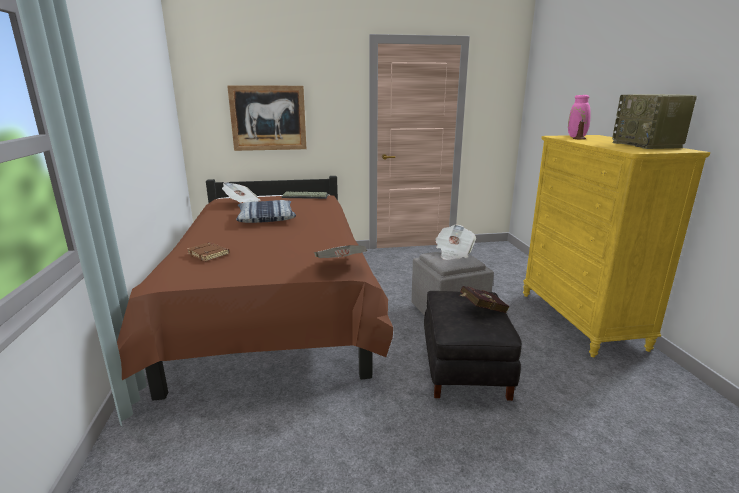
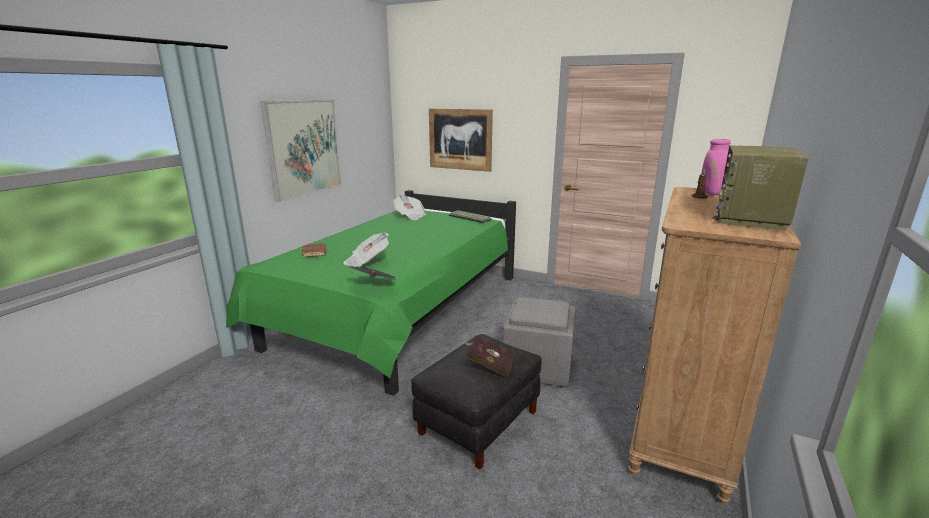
camera: 35 degrees right, 0 degrees up
(128, 130) = (303, 148): none -> picture
(266, 218) = (402, 232): pillow -> none
(273, 308) = (398, 313): brown bed -> green bed
(453, 253) = (550, 304): newspaper -> newspaper (367, 261)
(580, 320) = (681, 432): yellow dresser -> brown dresser

